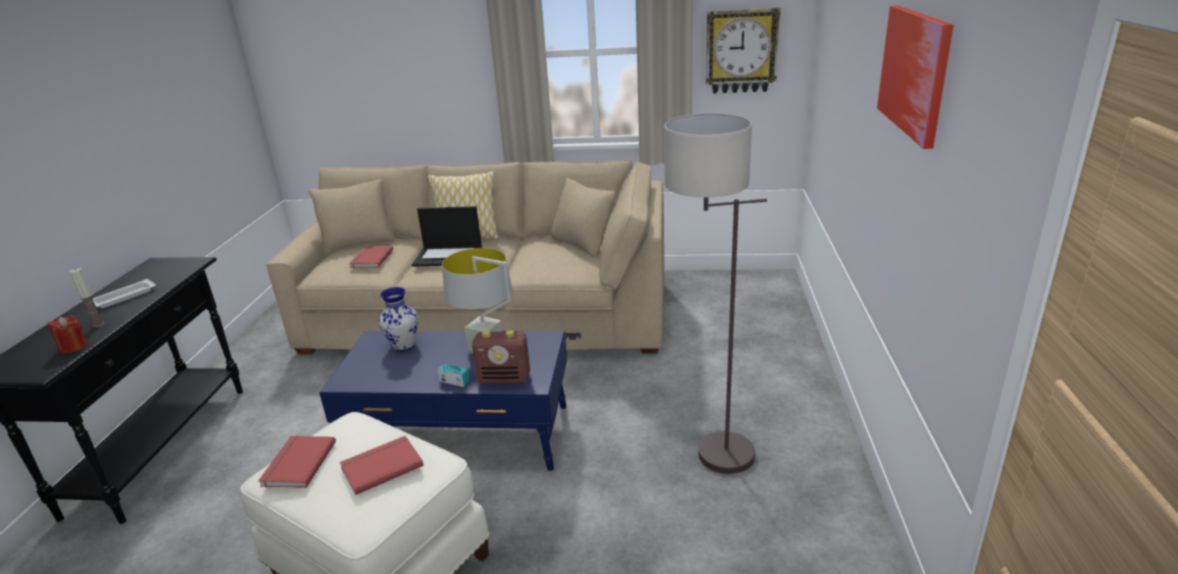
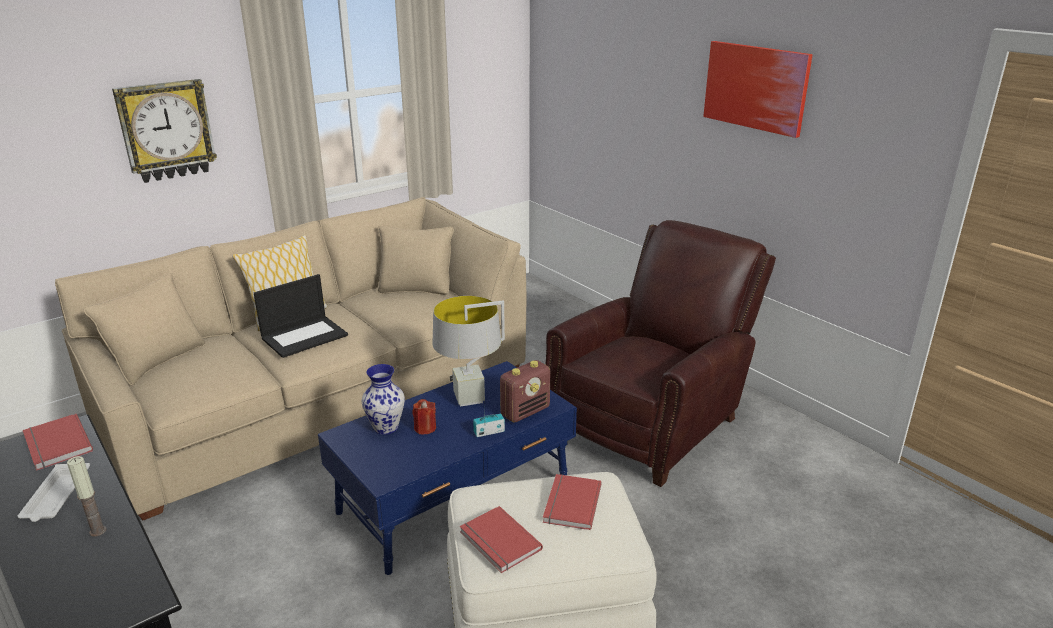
camera: 45 degrees left, 0 degrees up
(73, 347) = (124, 561): red candle -> red candle (425, 428)
(370, 259) = (214, 367): red book -> red book (55, 445)
(709, 457) = (652, 420): grey floor lamp -> brown armchair
(741, 51) = (478, 83): wall clock -> wall clock (166, 130)

